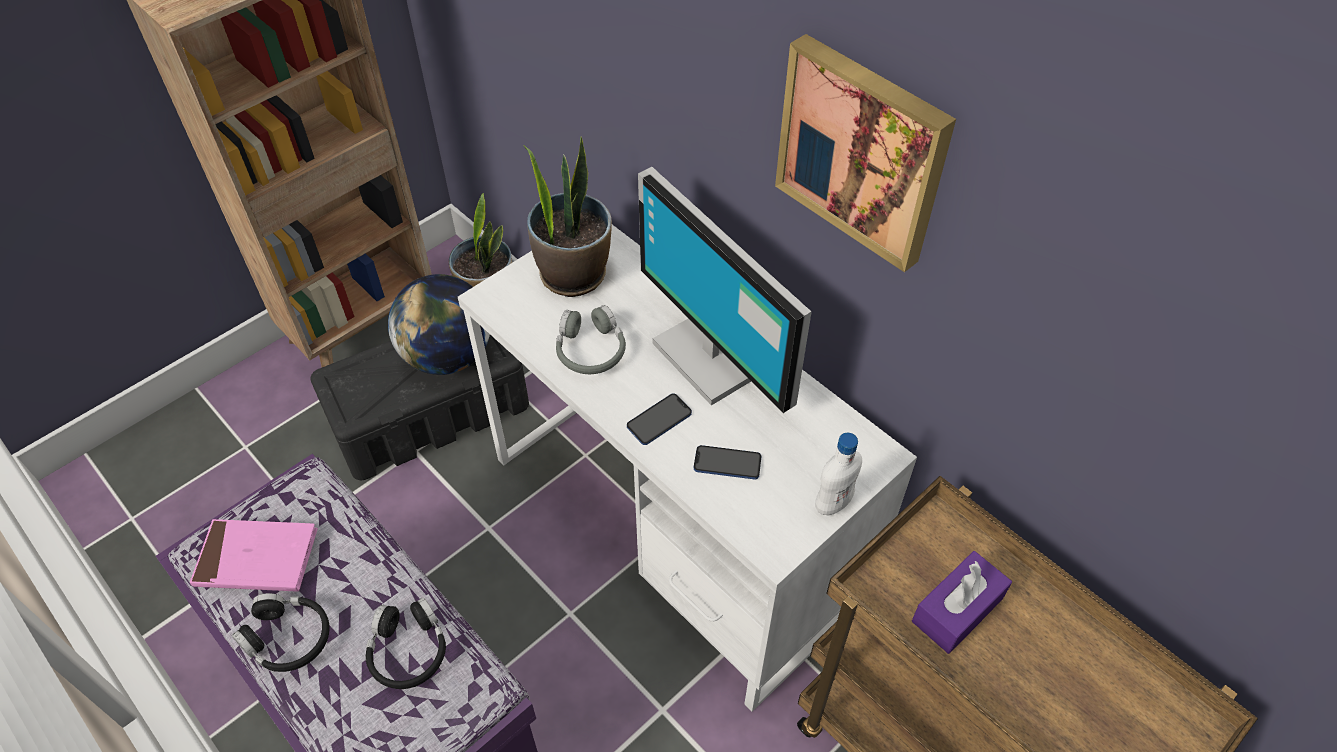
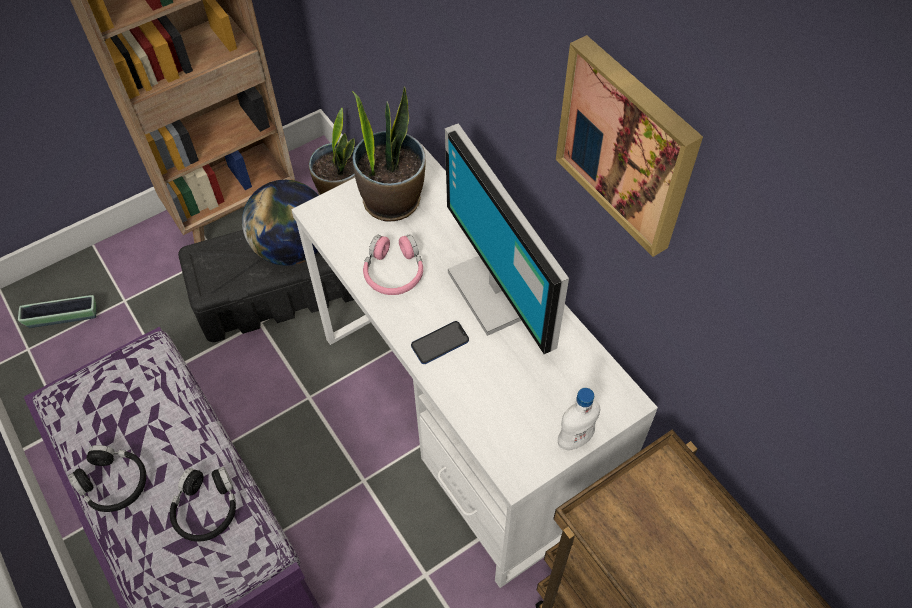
camera: 10 degrees right, 5 degrees up
(171, 476) = (63, 317): none -> planter
(257, 558) = (100, 412): pink book -> none
(590, 349) = (394, 271): grey headphones -> pink headphones
(727, 463) = (490, 390): phone -> none
(957, 610) = (663, 551): purple tissue box -> none

